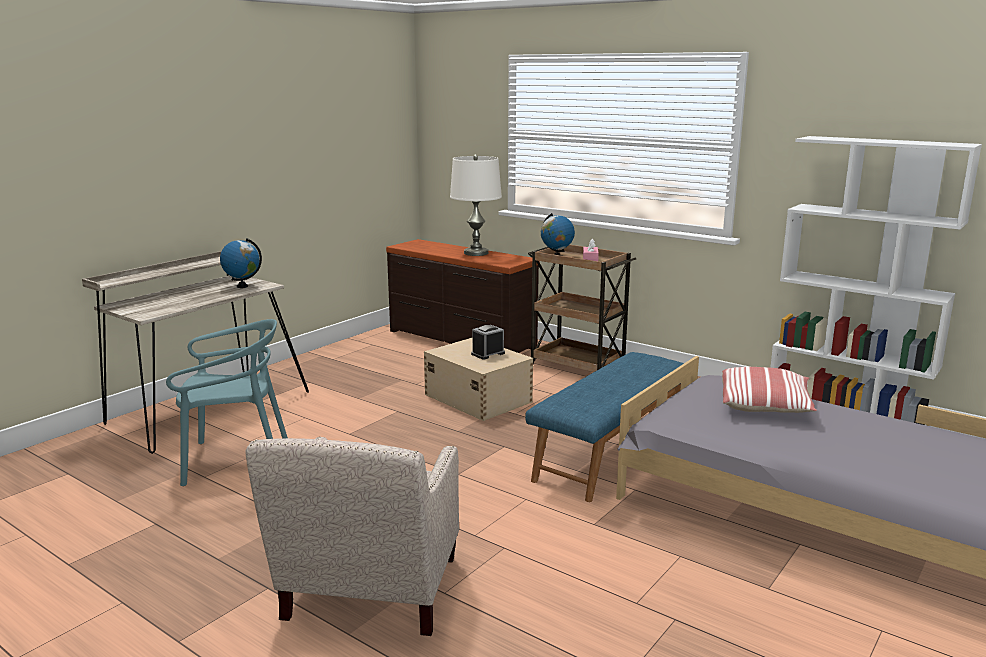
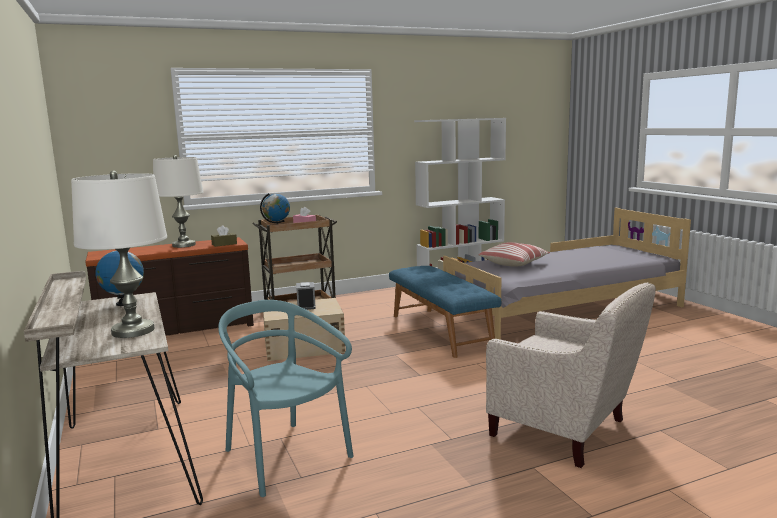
camera: 60 degrees left, 5 degrees down
(173, 305) = (132, 331): none -> white table lamp
(236, 460) = (285, 456): turquoise chair -> turquoise chair turned 60 degrees counterclockwise
(497, 262) = (224, 244): none -> brown tissue box

